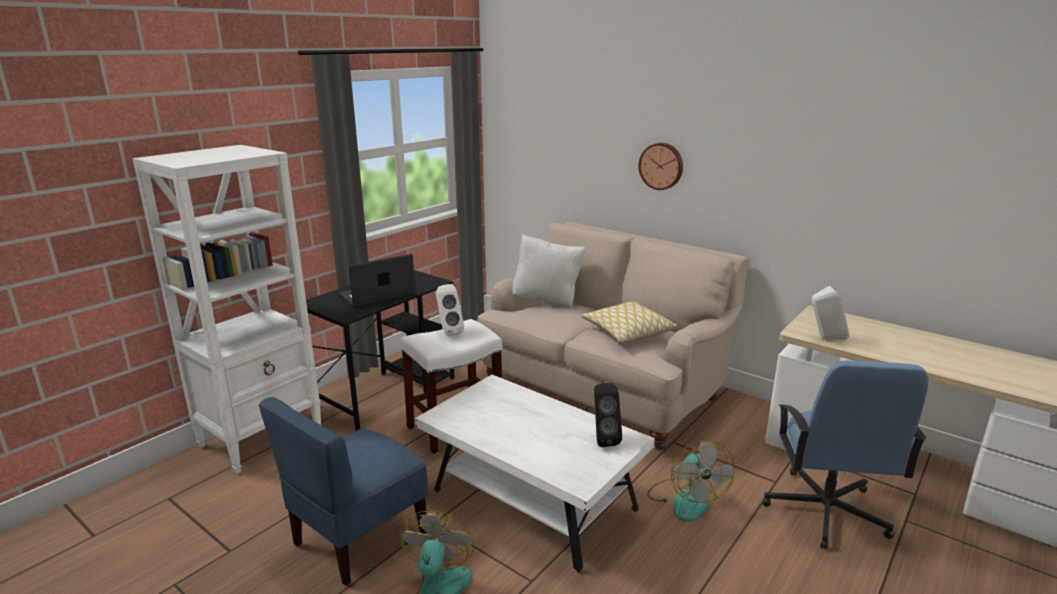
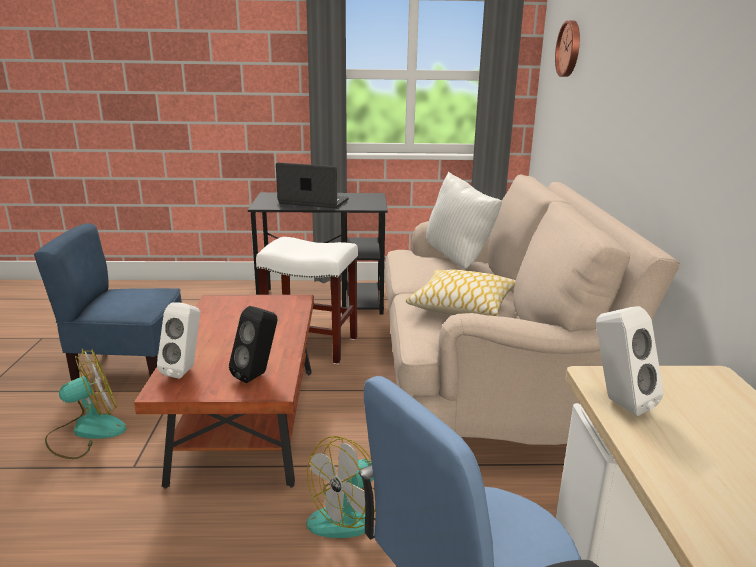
camera: 50 degrees right, 0 degrees up
(262, 437) = (211, 292): white bookcase -> none
(448, 332) = (312, 244): white speaker -> white speaker (186, 370)
(533, 501) = (247, 422): white coffee table -> brown coffee table
(661, 166) = (633, 107): wall clock -> wall clock (570, 49)

